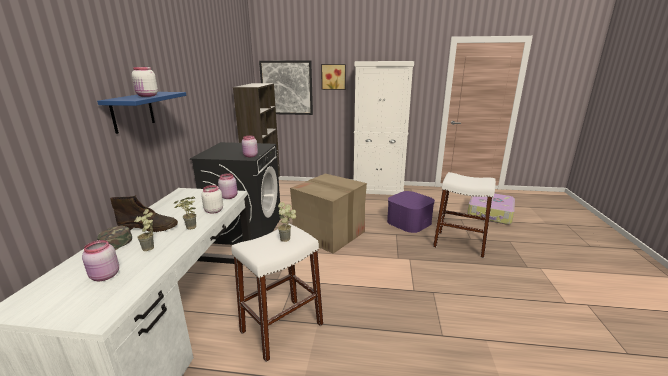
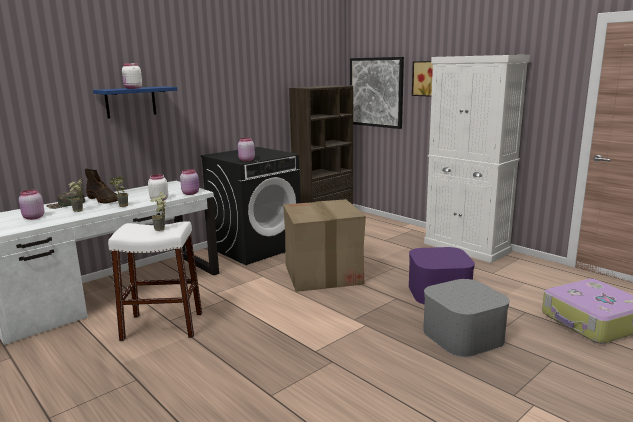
camera: 40 degrees right, 5 degrees down
(459, 244) = (462, 335): white stool -> grey storage box

